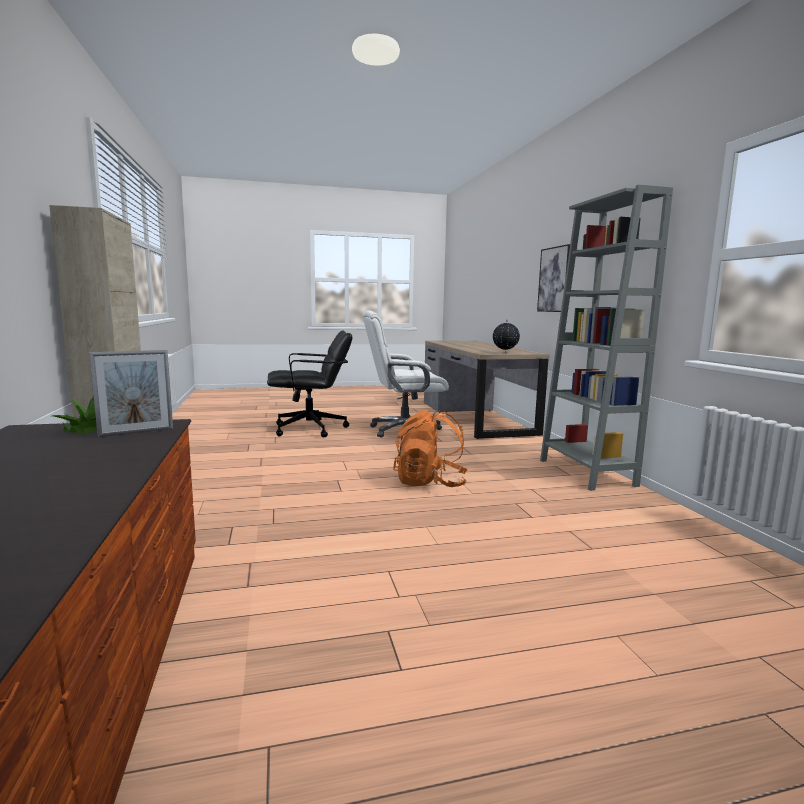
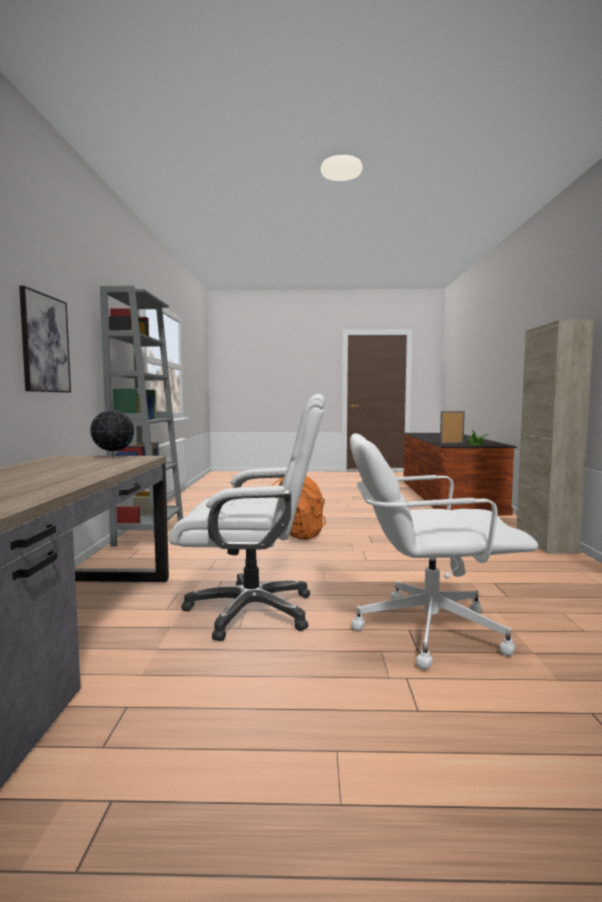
camera: 165 degrees left, 5 degrees down
(311, 429) = (427, 630): black office chair -> white office chair

